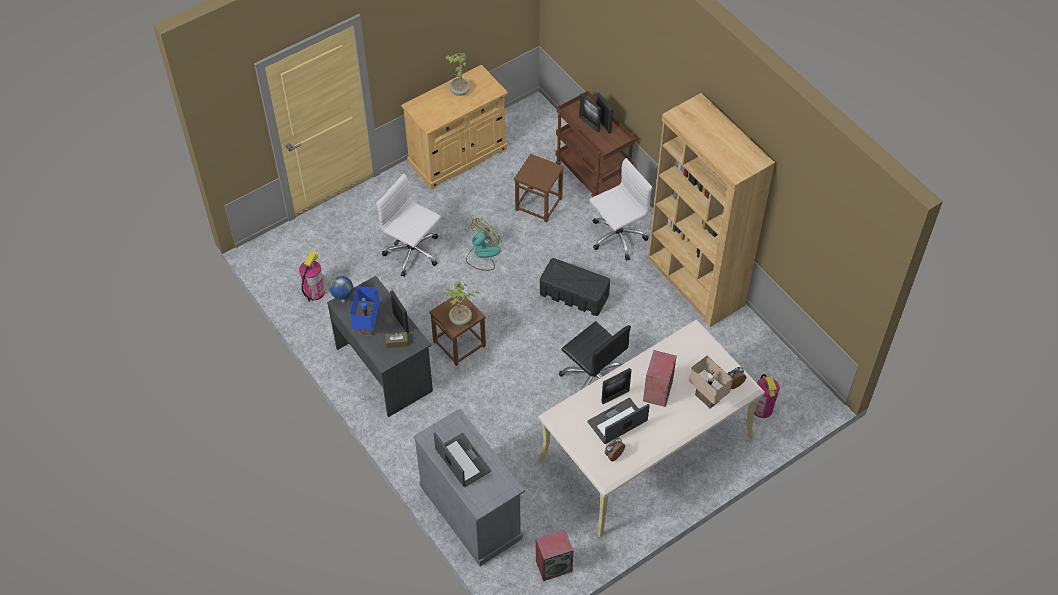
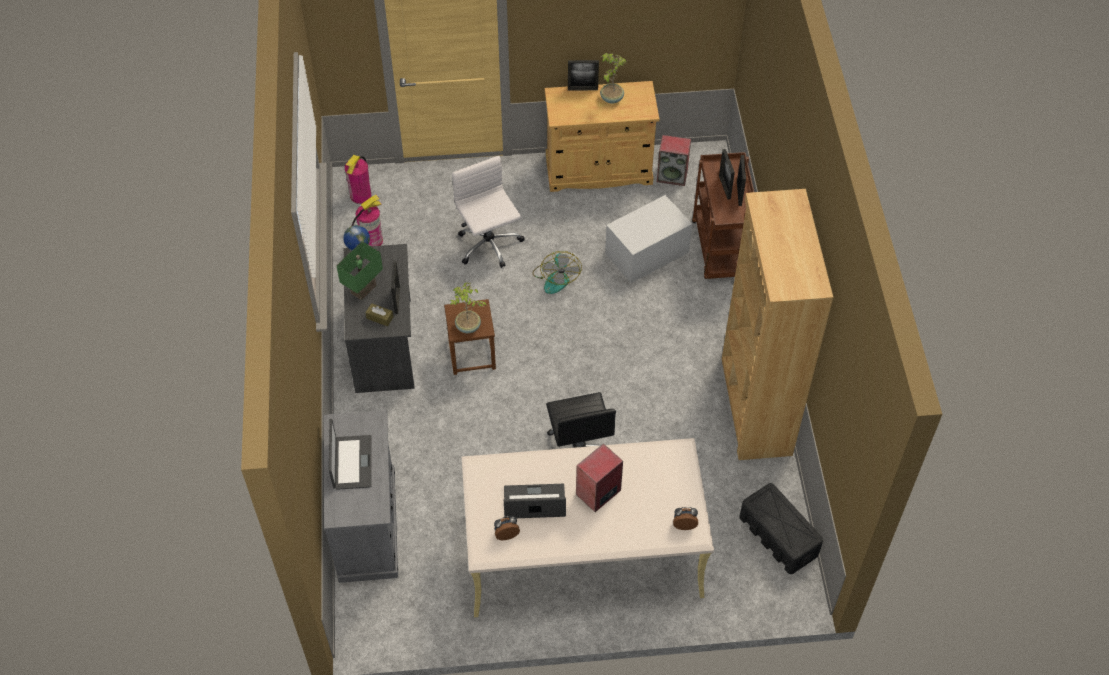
camera: 30 degrees right, 0 degrees up
(366, 326) = (363, 288): blue table lamp -> green table lamp
(482, 254) = (556, 277): fan -> fan turned 105 degrees clockwise
(539, 204) = (647, 253): brown stool -> white storage box
(554, 565) = (409, 621): speaker -> speaker (672, 175)
(574, 295) = (619, 360): black storage box -> black storage box (779, 536)
(615, 396) = (551, 475): picture frame -> picture frame (582, 89)
(616, 237) = (703, 322): white office chair -> none
(708, 397) = (647, 525): beige table lamp -> none
(762, 408) = (735, 573): fire extinguisher -> fire extinguisher (361, 195)

